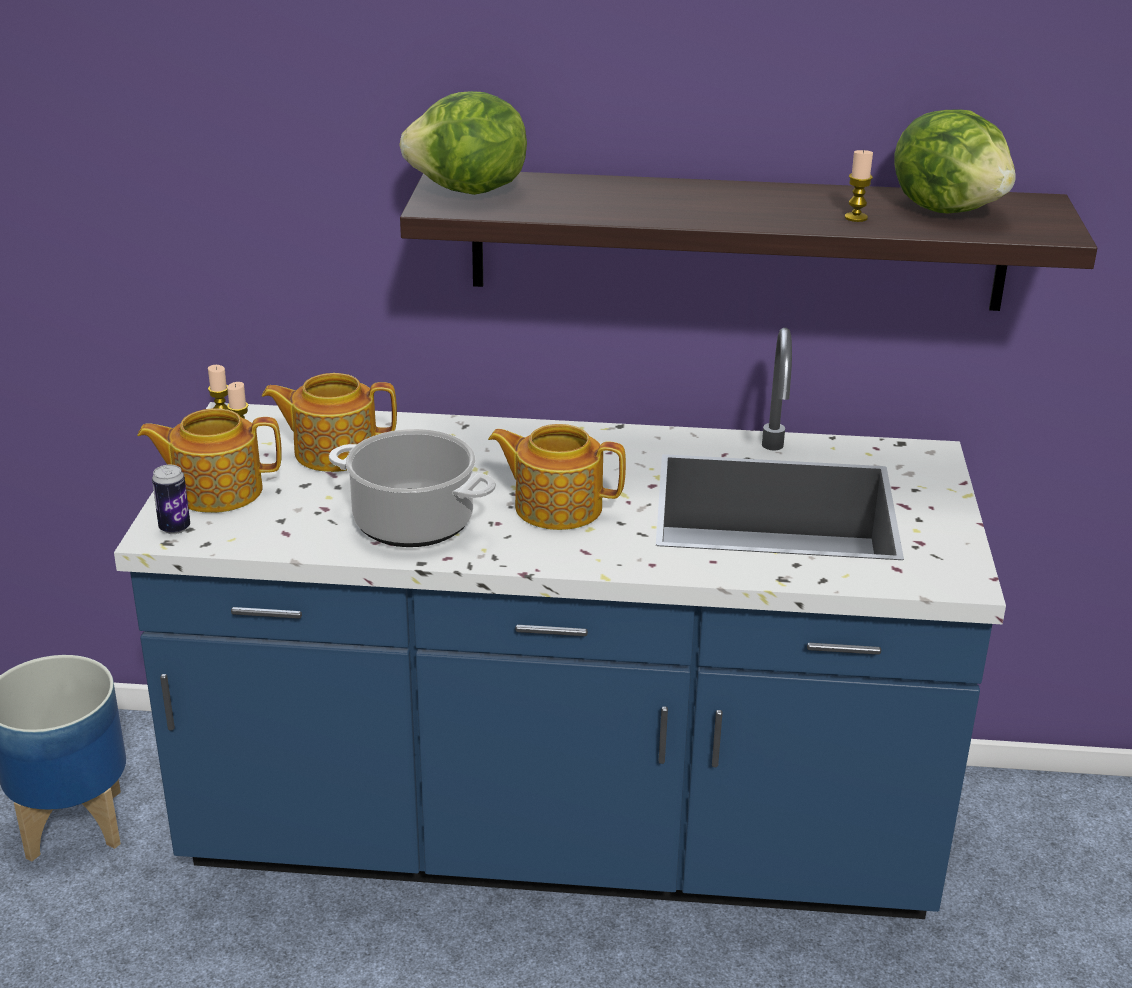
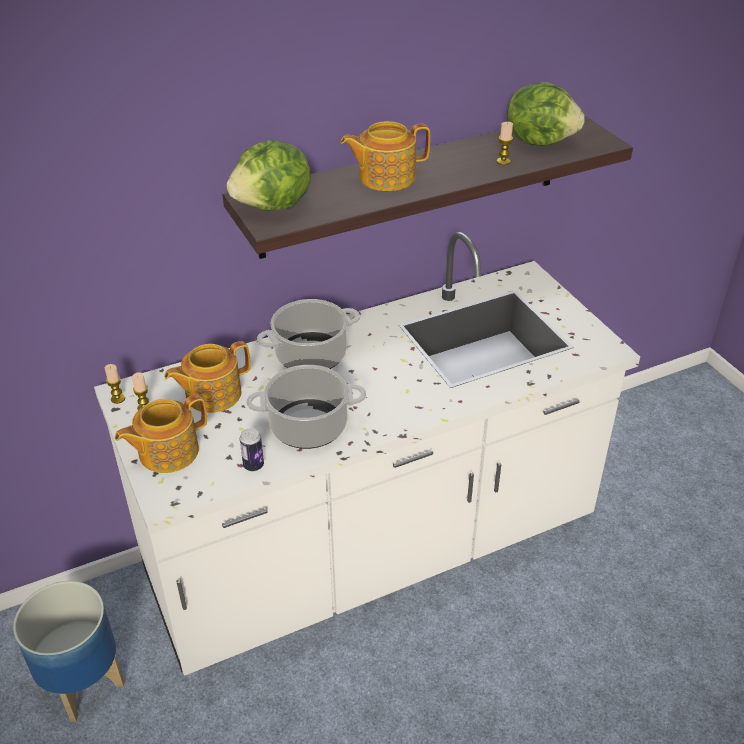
camera: 30 degrees left, 10 degrees up
(174, 528) = (168, 490): can -> can (253, 465)
(501, 451) = (310, 356): none -> cooking pot
(556, 506) = (376, 383): teapot -> teapot (385, 177)
(560, 836) = (372, 553): blue counter -> white counter

